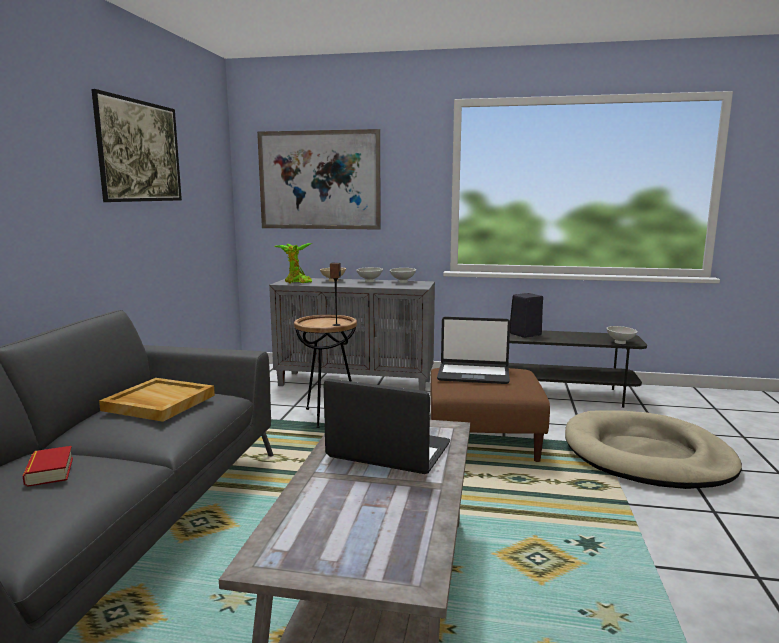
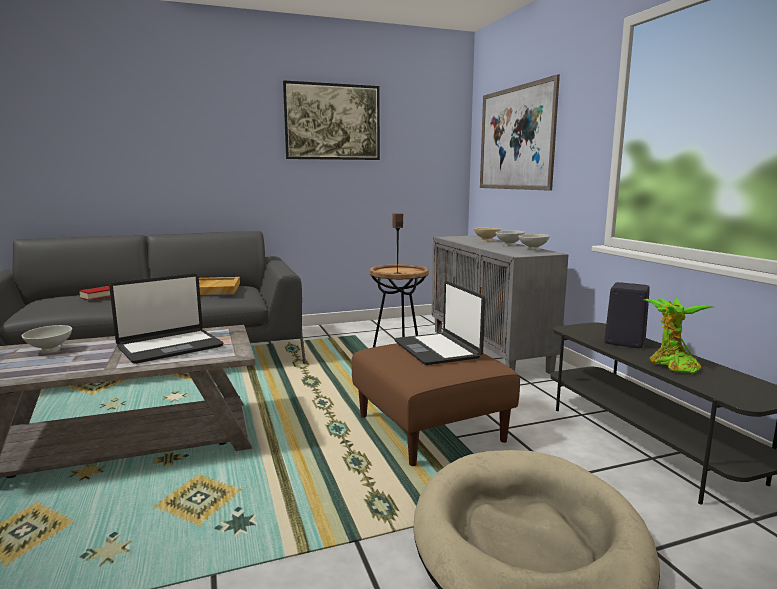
camera: 60 degrees right, 0 degrees up
(296, 282) = (456, 238): potted plant -> potted plant (671, 365)
(388, 452) = (170, 347): laptop -> laptop turned 60 degrees clockwise
(621, 342) = (722, 393): white bowl -> white bowl (51, 351)

